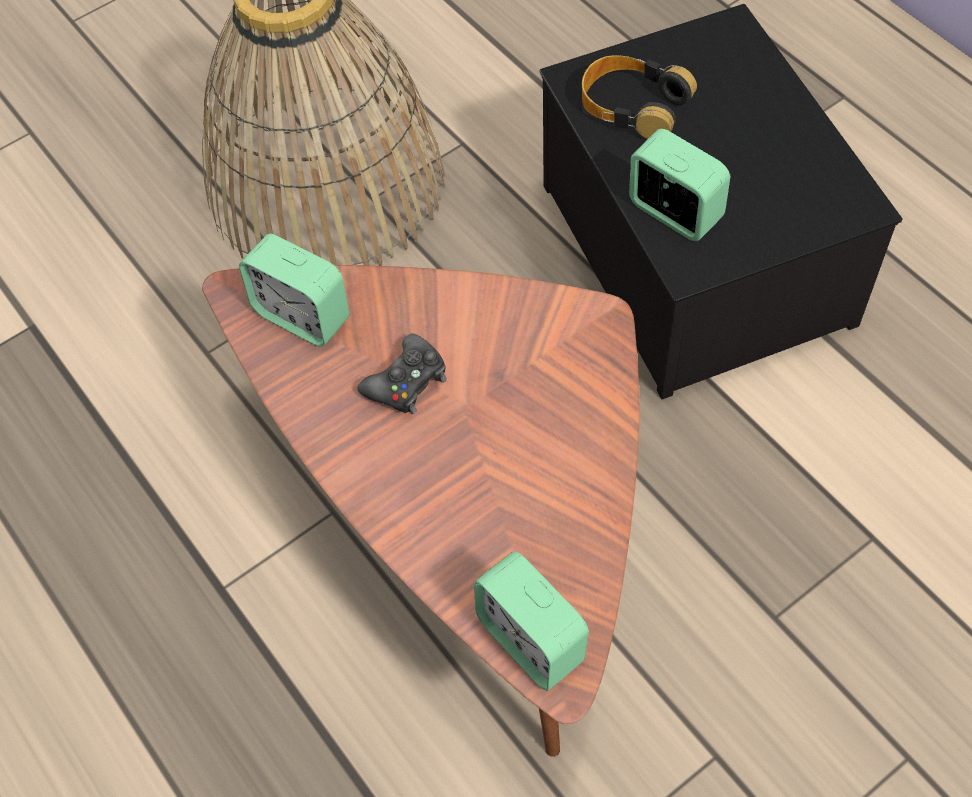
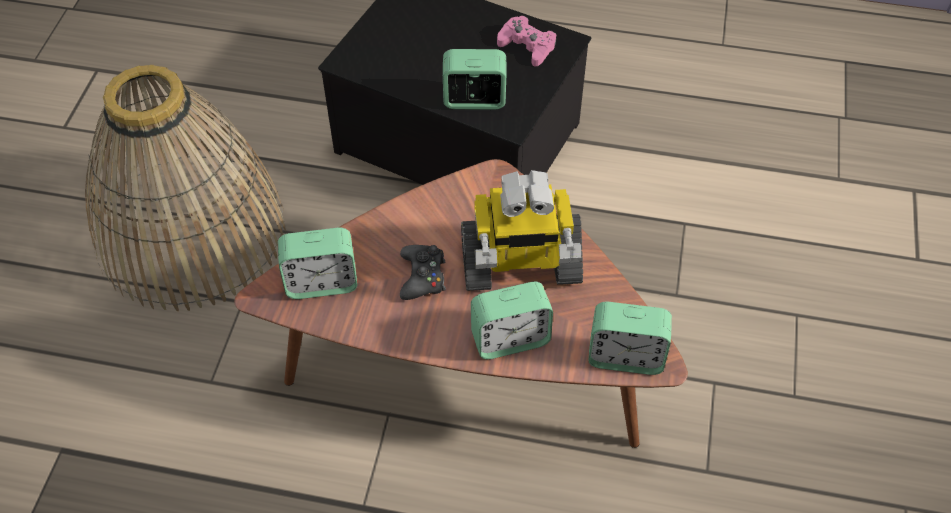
camera: 45 degrees left, 5 degrees down
(426, 520) = (510, 339): none -> alarm clock
(523, 442) = (520, 264): none -> toy robot
(633, 105) = (394, 57): headphones -> none
(806, 183) = (527, 46): none -> pink game controller

